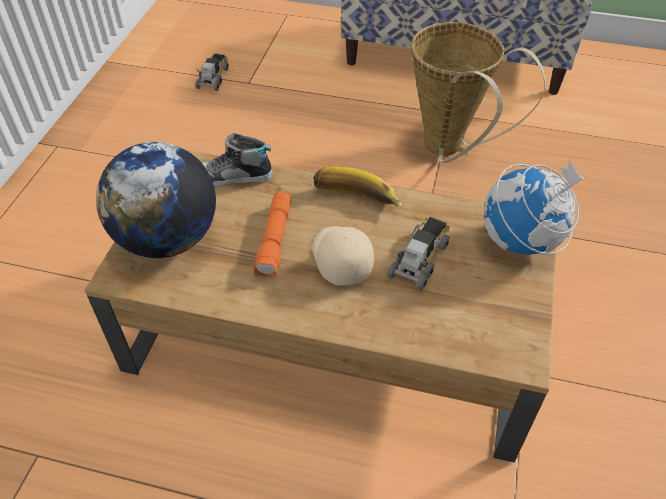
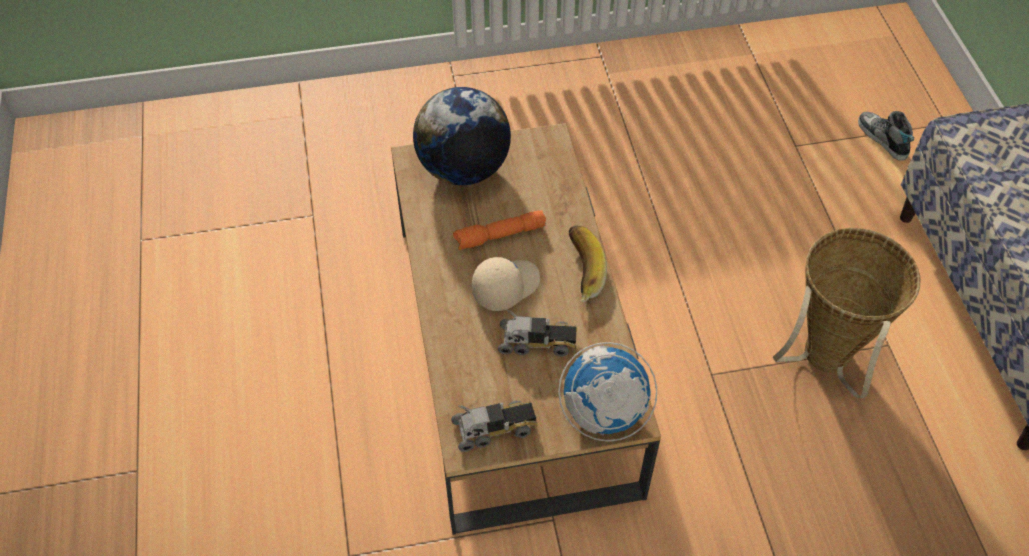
camera: 65 degrees right, 5 degrees up
(213, 77) = (781, 114): toy truck -> toy truck (495, 428)
(231, 177) = (554, 176): shoe -> shoe (882, 139)

